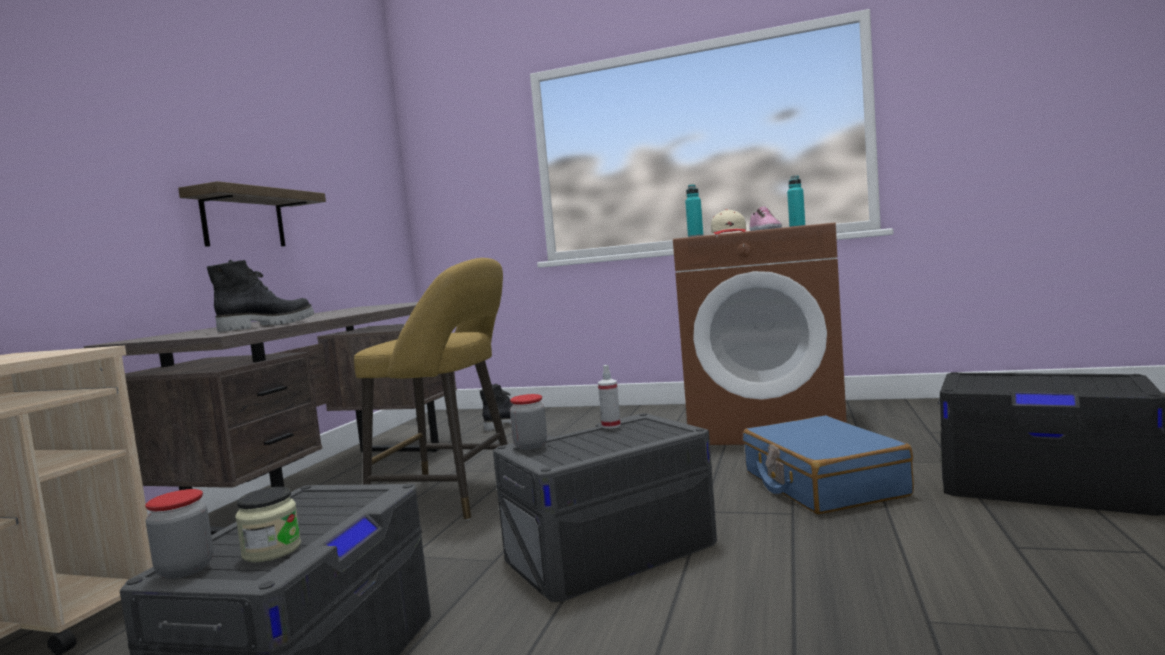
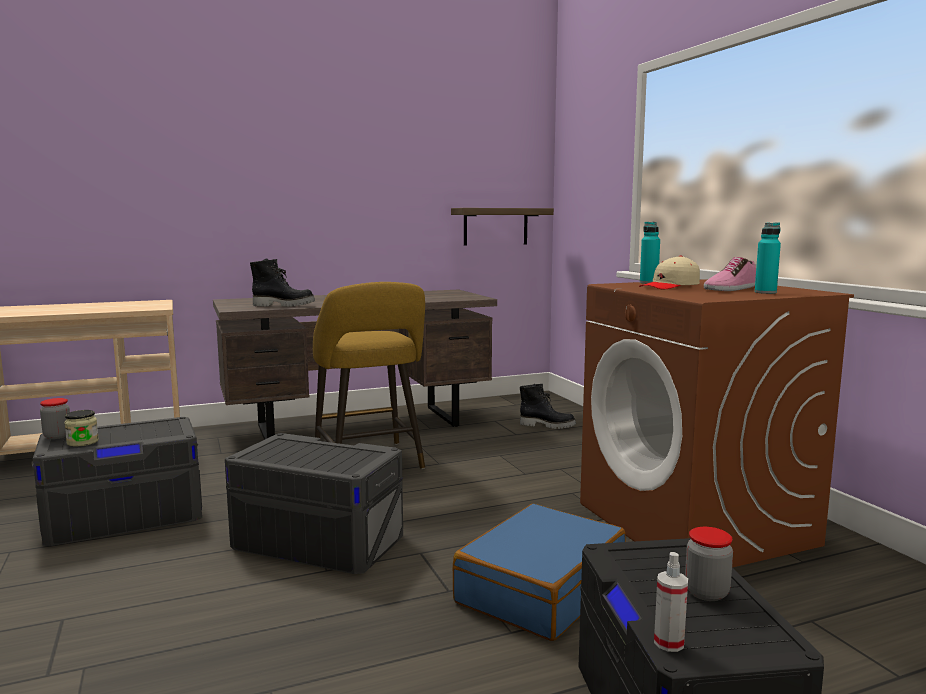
camera: 50 degrees right, 5 degrees up
(243, 220) = (350, 217): shelf -> shelf (495, 226)
(530, 445) = (283, 440): jar -> jar (706, 592)
(611, 426) = (351, 448): spray bottle -> spray bottle (669, 642)

